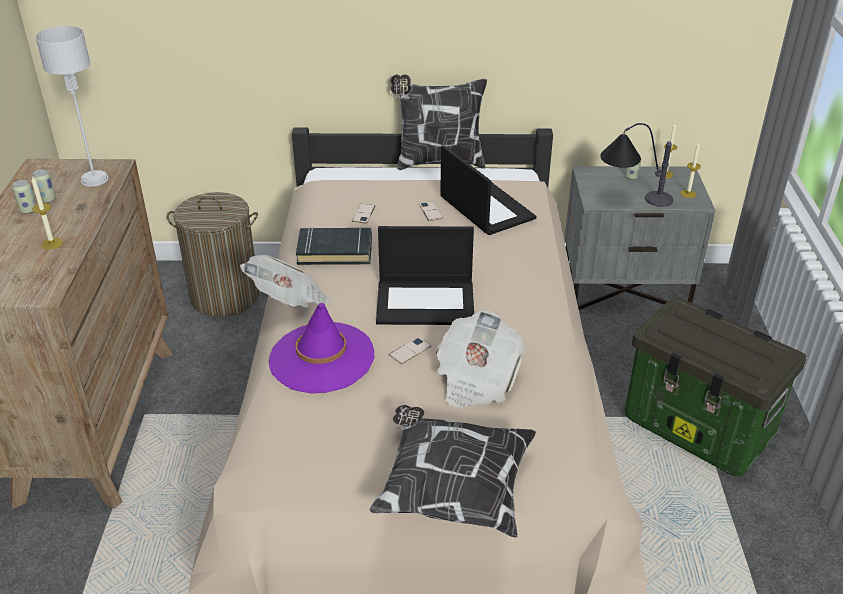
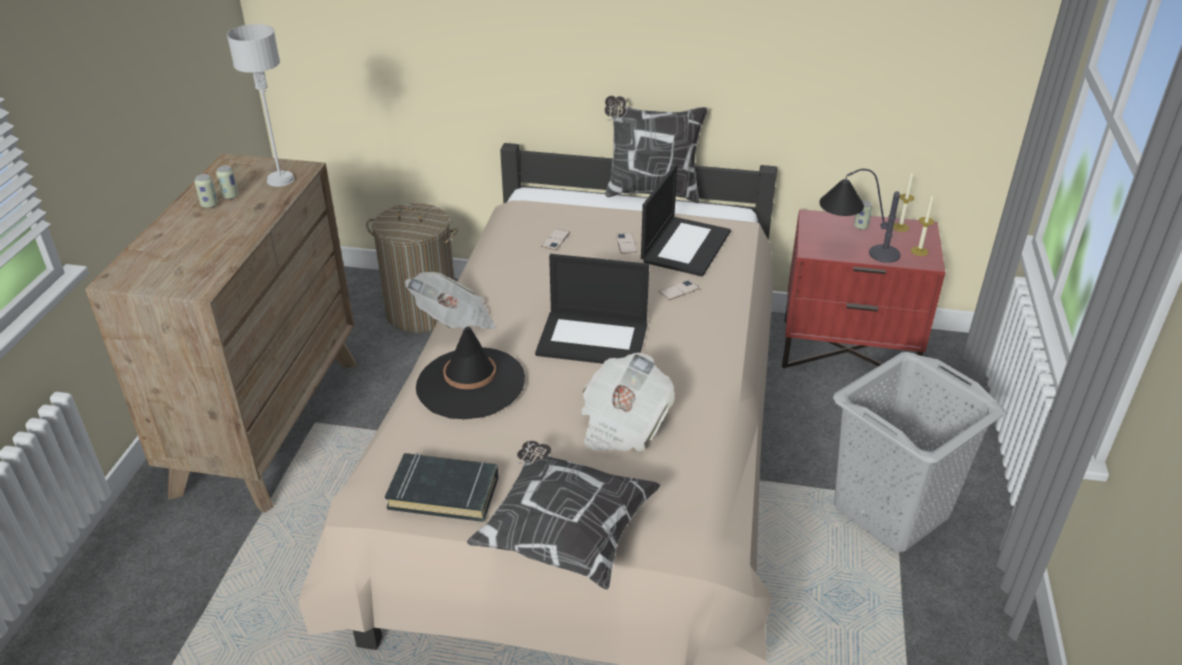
camera: 10 degrees right, 0 degrees up
(52, 243) = (222, 240): candle -> none
(321, 358) = (470, 384): purple hat -> black hat
(335, 251) = (515, 275): black book -> black book (444, 492)
(410, 351) = (562, 387): phone -> phone (679, 290)
(485, 208) = (685, 246): laptop -> laptop turned 45 degrees clockwise
(625, 289) = (848, 349): grey nightstand -> red nightstand
(699, 429) = (892, 510): storage box -> grey laundry basket

